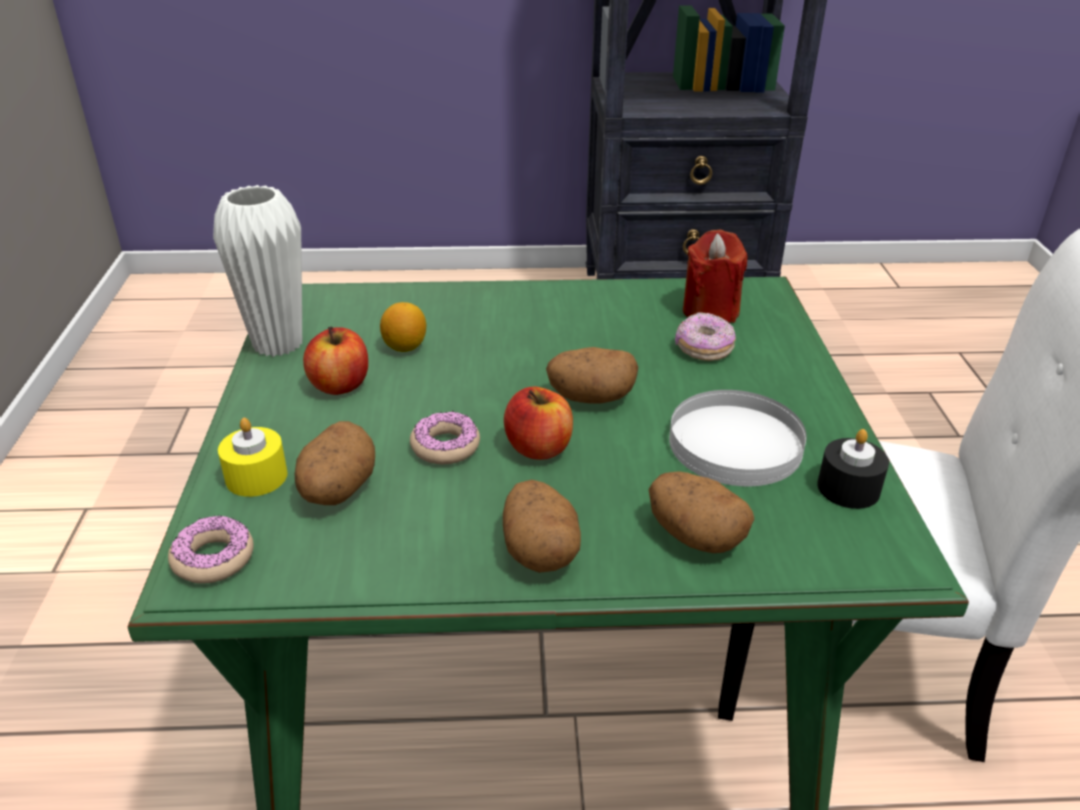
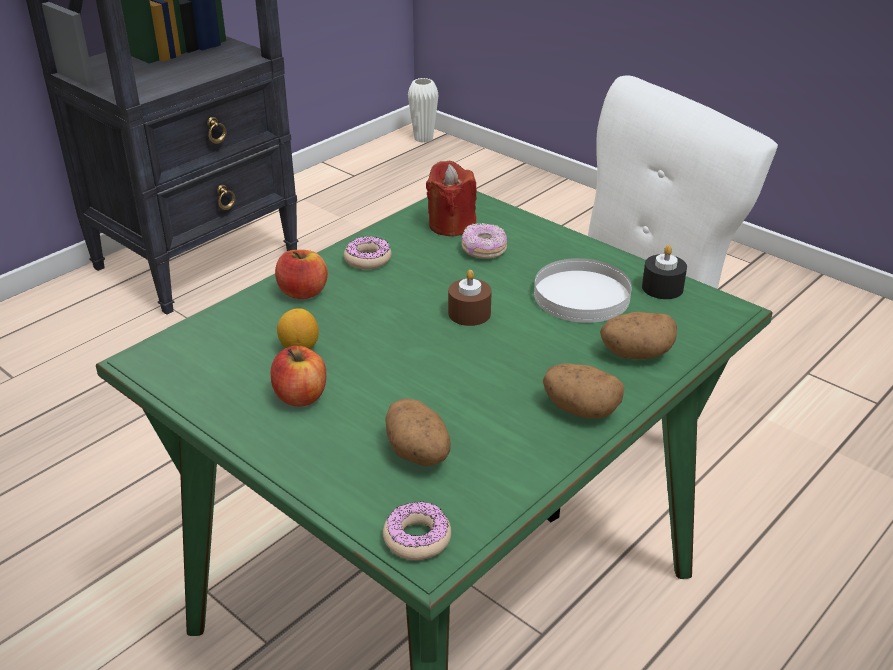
camera: 45 degrees left, 0 degrees up
(256, 476) = (353, 481): yellow candle -> none
(278, 344) = (199, 397): white vase -> white vase (423, 139)
(445, 446) = (437, 390): donut -> donut (367, 259)
(538, 448) = (489, 358): apple -> apple (303, 292)
(590, 397) = (469, 313): potato -> brown candle

